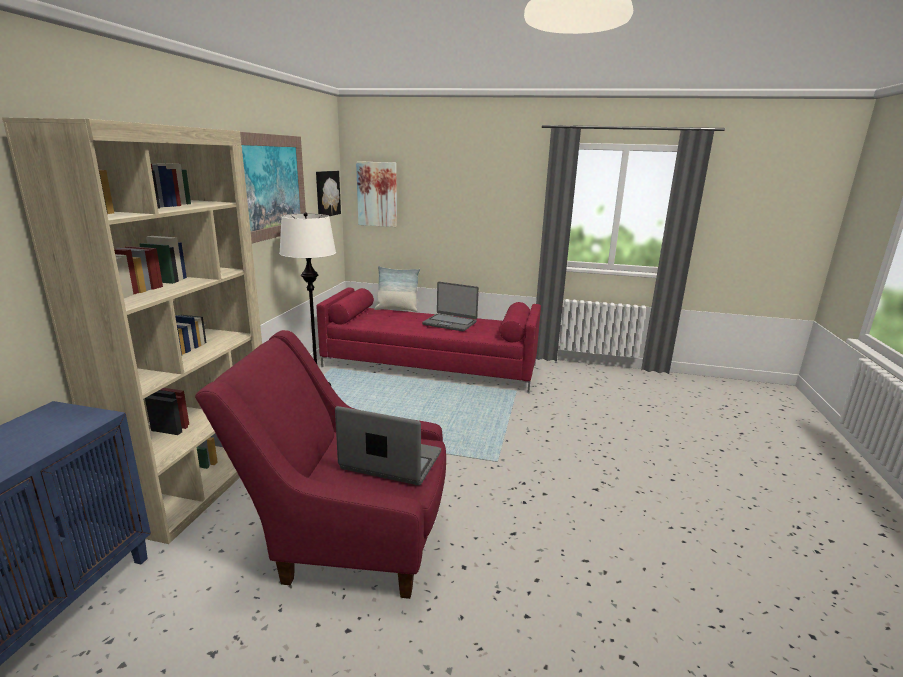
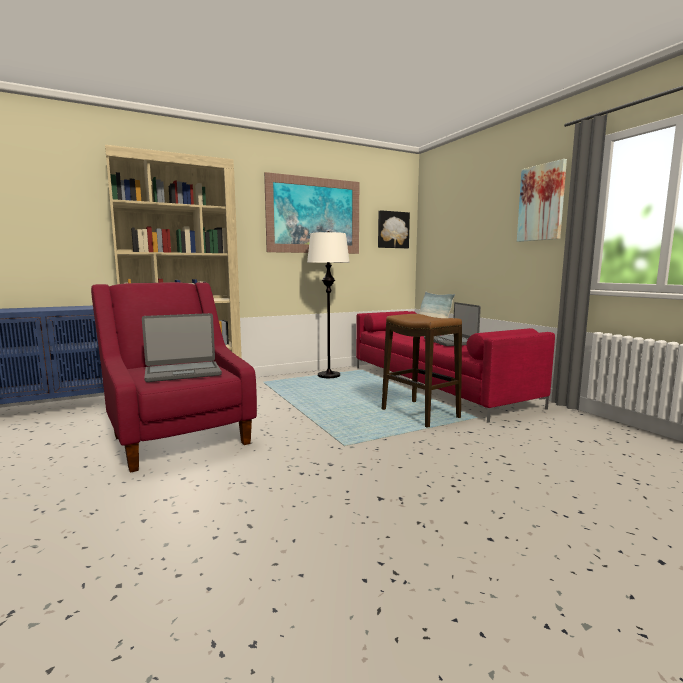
camera: 50 degrees right, 10 degrees down
(377, 194) = (437, 229): picture -> picture (541, 203)
(391, 462) = (183, 372): laptop -> laptop turned 90 degrees clockwise
(479, 403) = (420, 414): none -> stool

